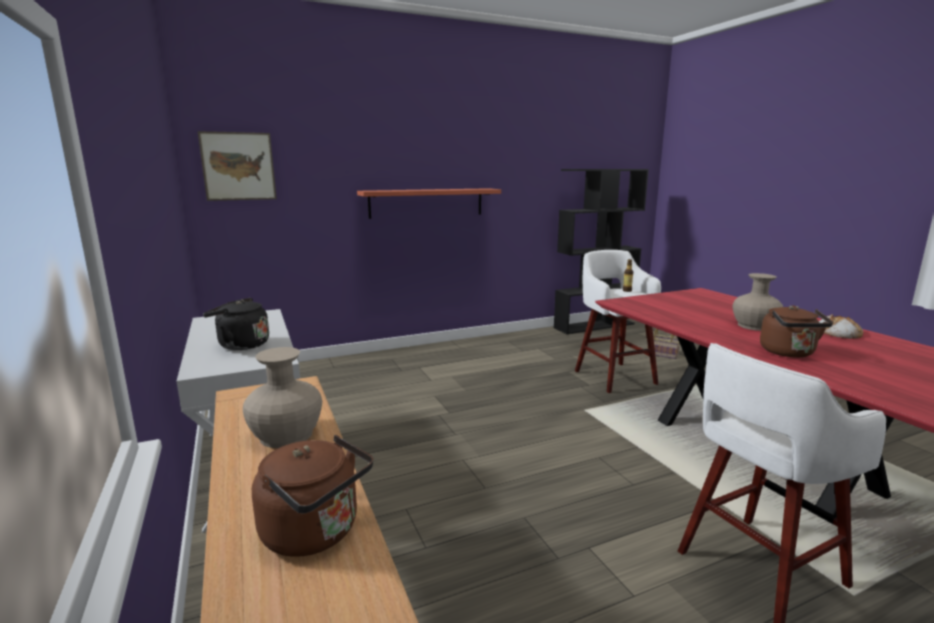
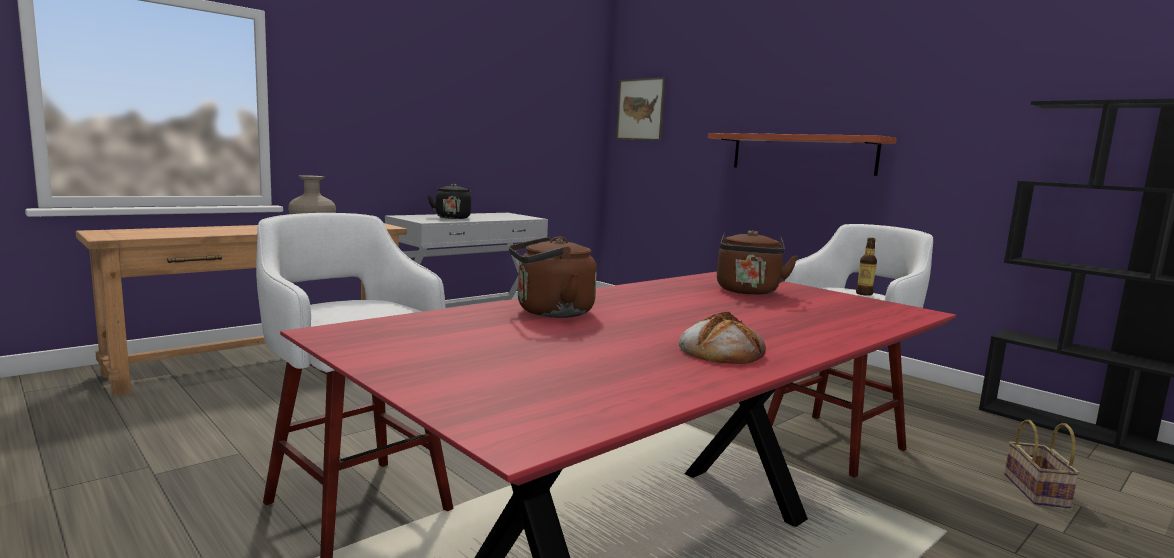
camera: 70 degrees right, 5 degrees down
(316, 533) = (207, 232): brown kettle -> brown kettle (748, 292)
(754, 326) = (690, 313): beige vase -> none

